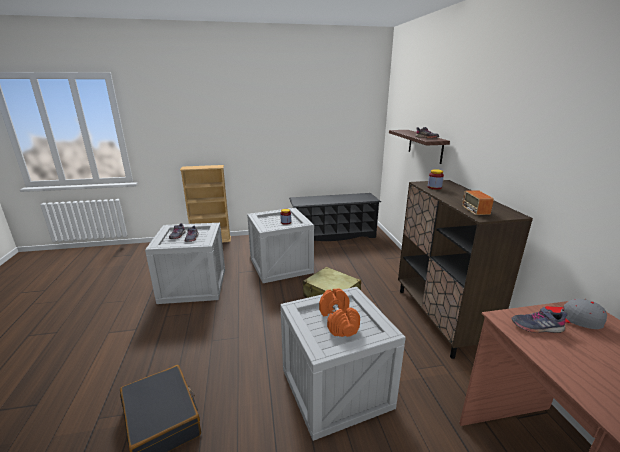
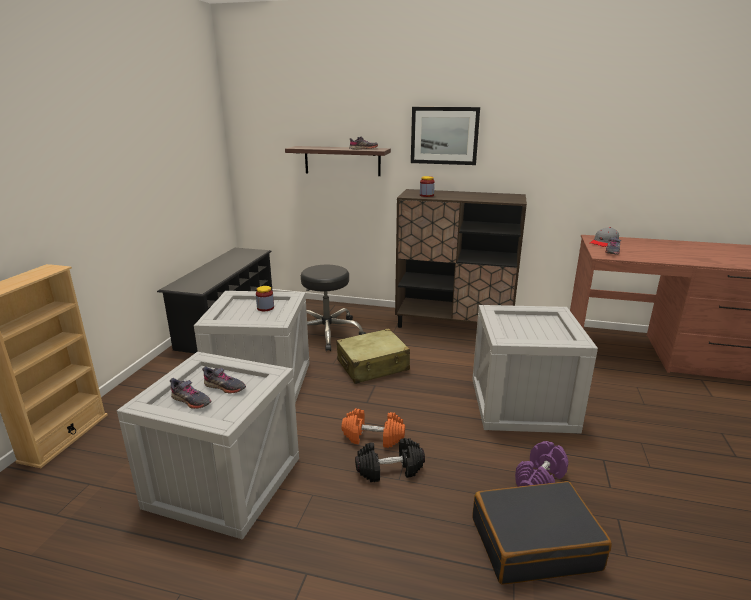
camera: 65 degrees left, 0 degrees up
(219, 334) = (390, 469): none -> black dumbbell
(232, 415) = (539, 480): none -> purple dumbbell
(338, 321) = (530, 328): orange dumbbell -> orange dumbbell (373, 438)
(357, 267) = (327, 333): none -> black stool
(477, 205) = (489, 197): radio -> none
(484, 135) = (444, 135): none -> picture

